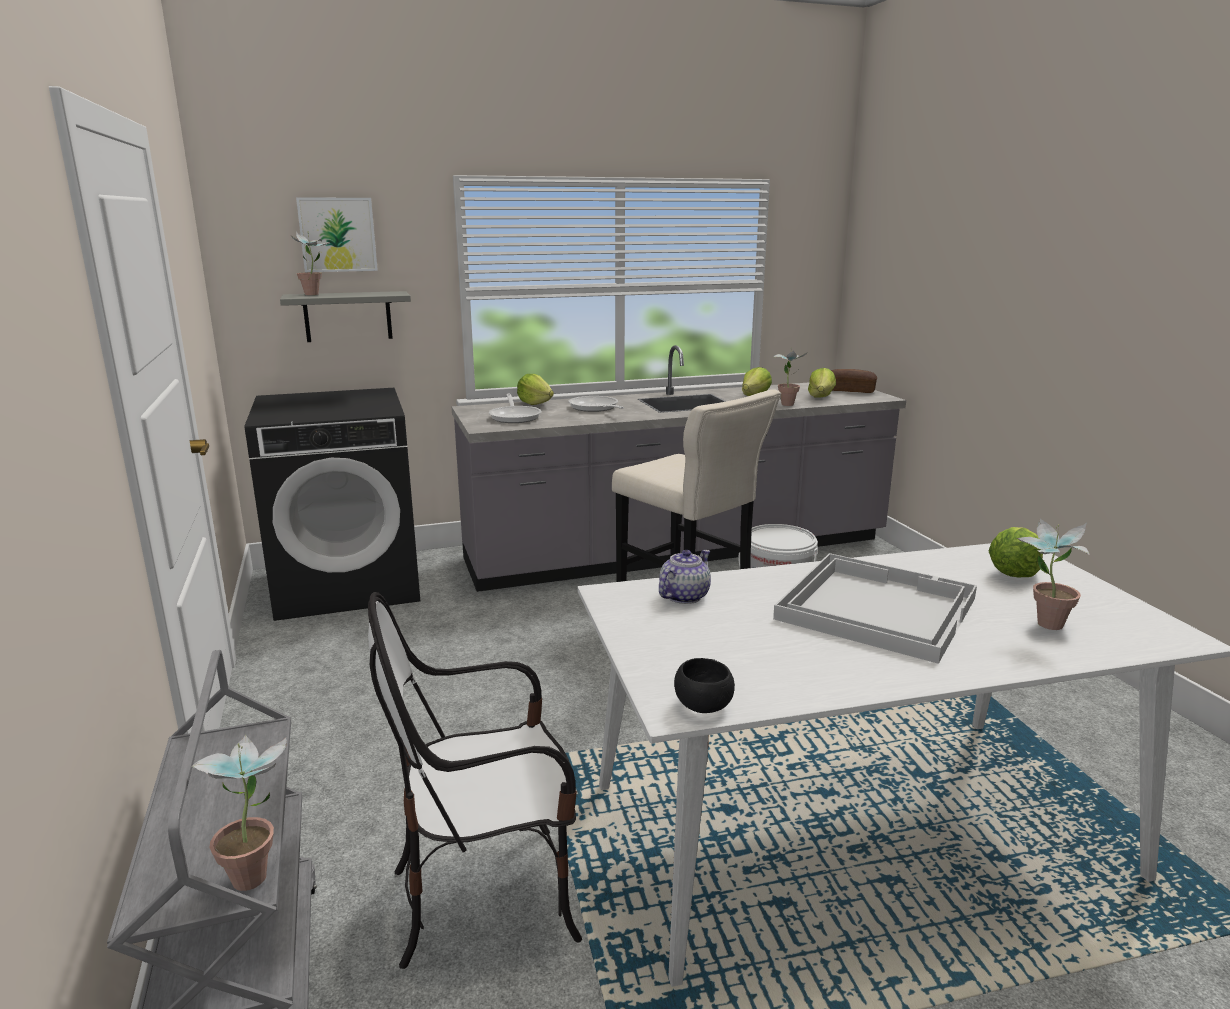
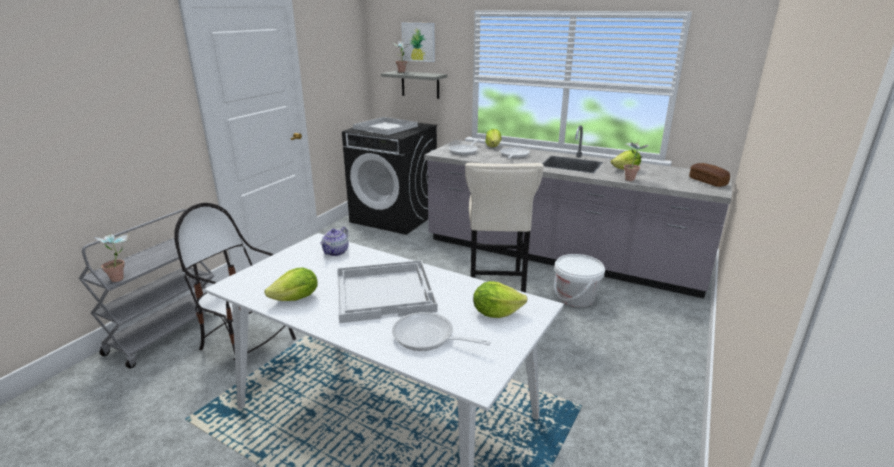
camera: 45 degrees right, 5 degrees up
(318, 405) = (386, 127): none -> white tray
(684, 596) = (336, 252): teapot -> teapot turned 120 degrees clockwise
(703, 706) = (236, 289): black bowl -> none
(821, 397) = (669, 180): lettuce -> lettuce (296, 299)
(1041, 625) = (428, 337): potted plant -> frying pan

